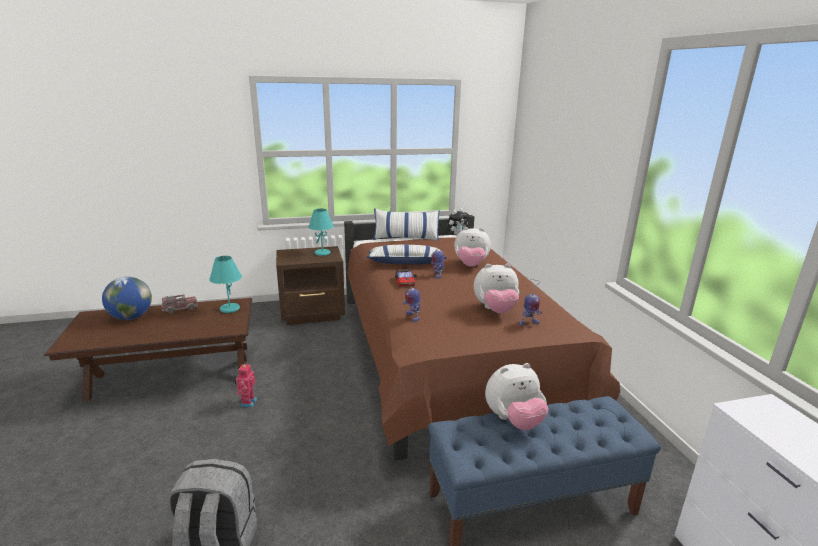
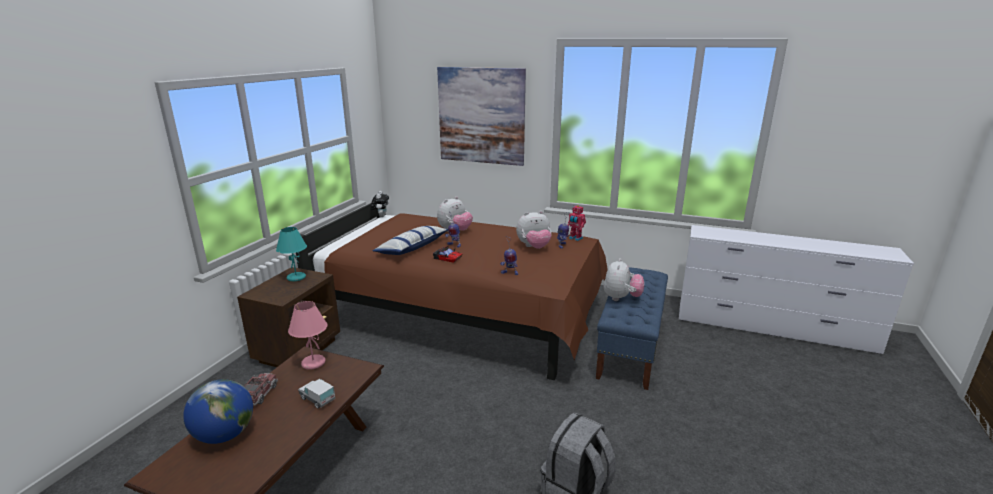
camera: 55 degrees left, 0 degrees up
(184, 328) = (317, 399): none -> toy truck
(229, 309) = (313, 363): turquoise table lamp -> pink table lamp
(247, 402) = (403, 433): toy robot -> toy robot (575, 238)
(406, 238) = (356, 233): pillow -> none
(495, 310) = (534, 247): plush toy -> plush toy turned 45 degrees clockwise
(577, 145) = (481, 116): none -> picture

